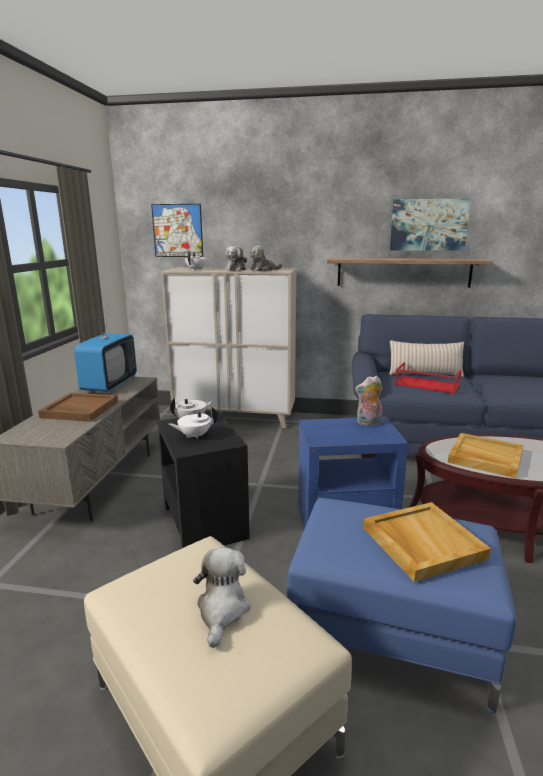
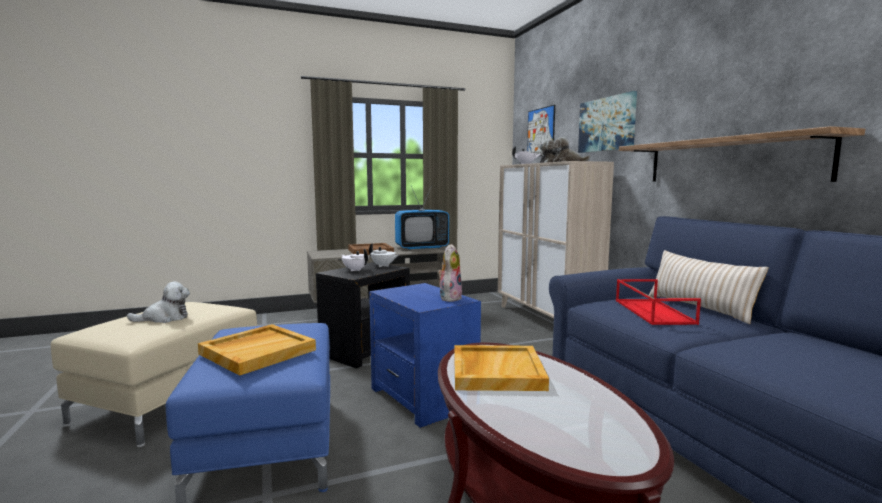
camera: 60 degrees right, 10 degrees down
(368, 423) = (449, 298): plush toy -> plush toy turned 60 degrees clockwise
(428, 225) = (765, 86): picture -> picture (607, 124)

